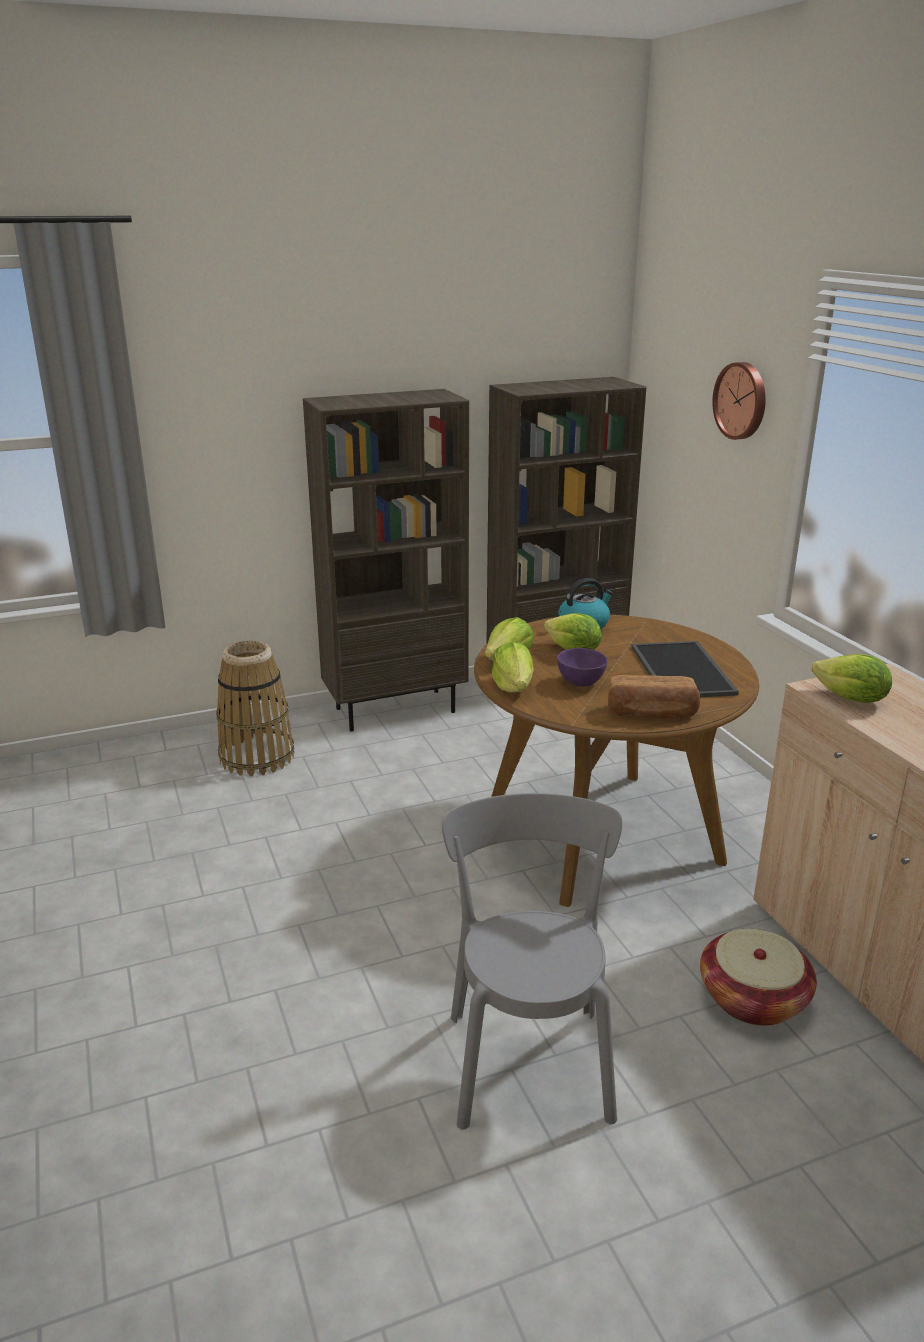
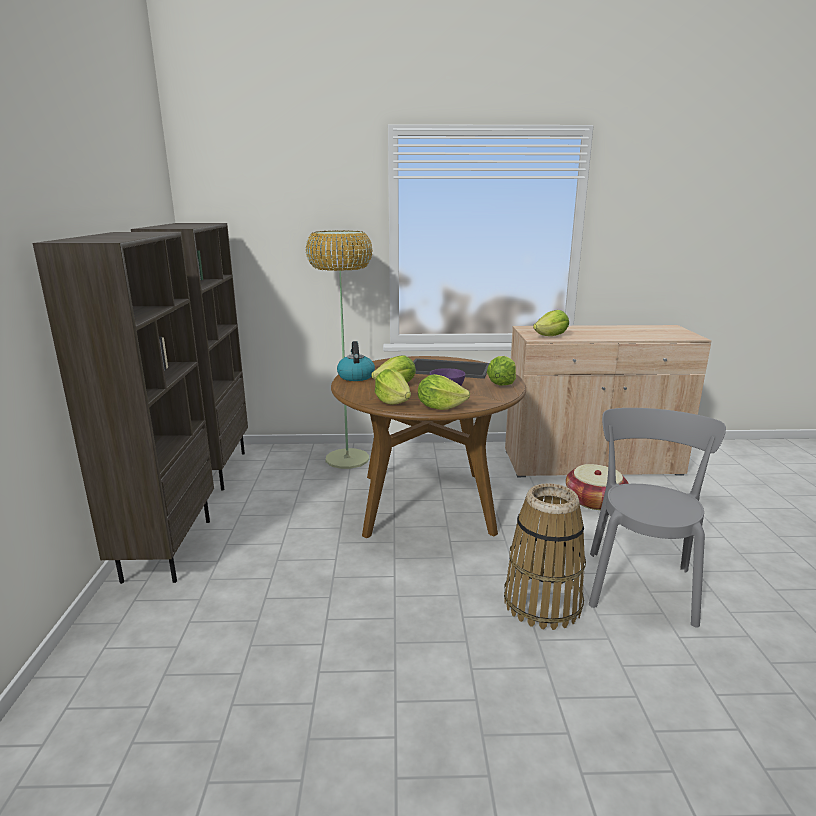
camera: 70 degrees left, 5 degrees down
(257, 757) = (155, 656): basket -> basket (542, 602)
(528, 1058) = (640, 582): grey chair -> grey chair turned 90 degrees clockwise
(651, 713) = (501, 384): bread -> lettuce
(667, 749) = (347, 459): none -> floor lamp
(742, 400) = (326, 217): wall clock -> none

